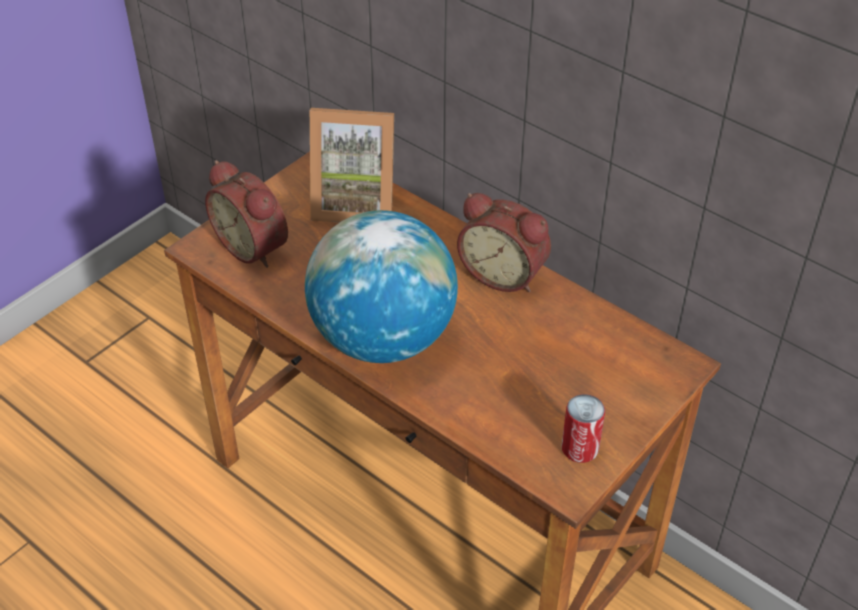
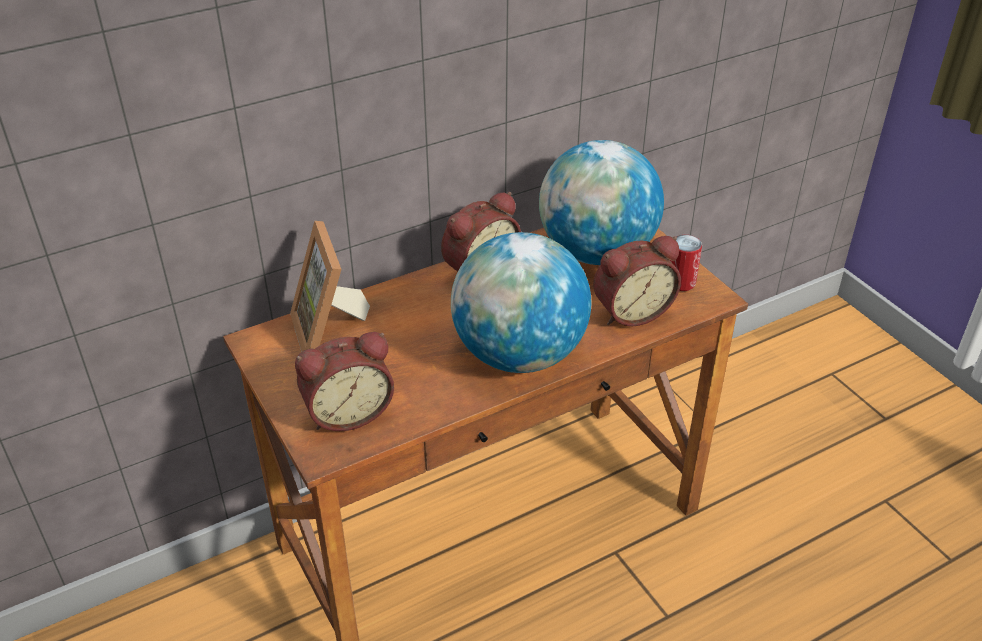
camera: 70 degrees left, 5 degrees down
(355, 203) = (331, 332): picture frame -> picture frame turned 135 degrees clockwise
(500, 412) = (630, 311): none -> alarm clock
(593, 360) = (596, 253): none -> globe

